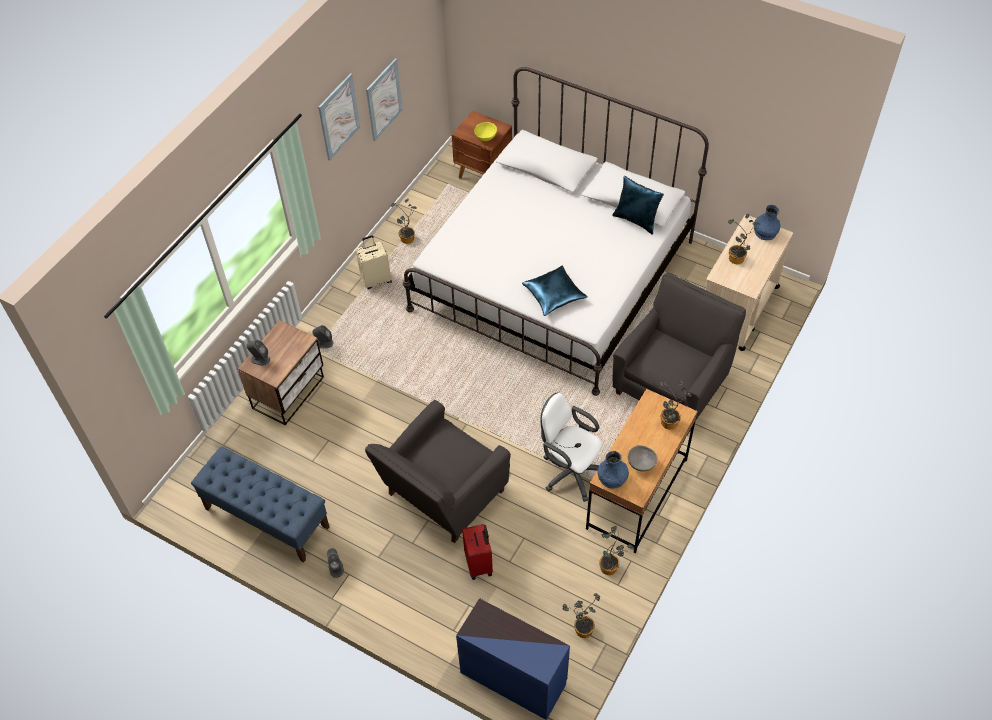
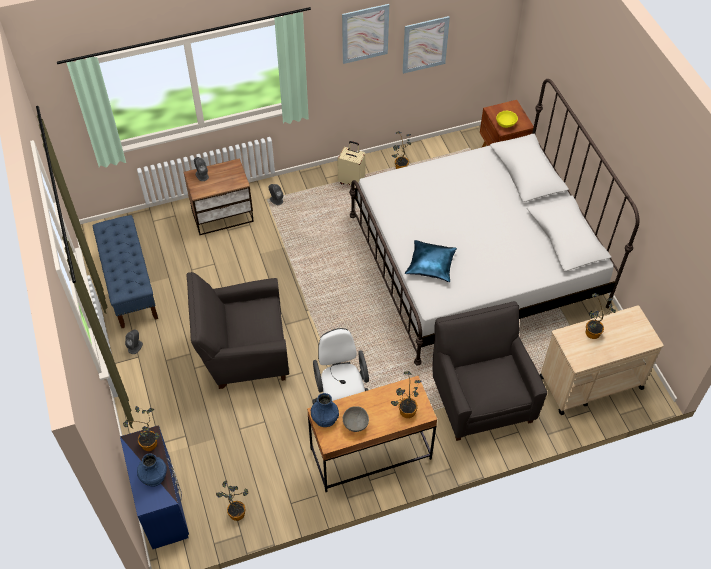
camera: 40 degrees right, 0 degrees up
(479, 564) = (219, 415): red suitcase -> none
(611, 568) = (299, 488): potted plant -> potted plant (150, 445)
(636, 220) = (551, 254): blue pillow -> none
(672, 383) = (480, 397): grey armchair -> grey armchair turned 90 degrees counterclockwise
(765, 232) = (639, 330): blue vase -> blue vase (153, 475)

